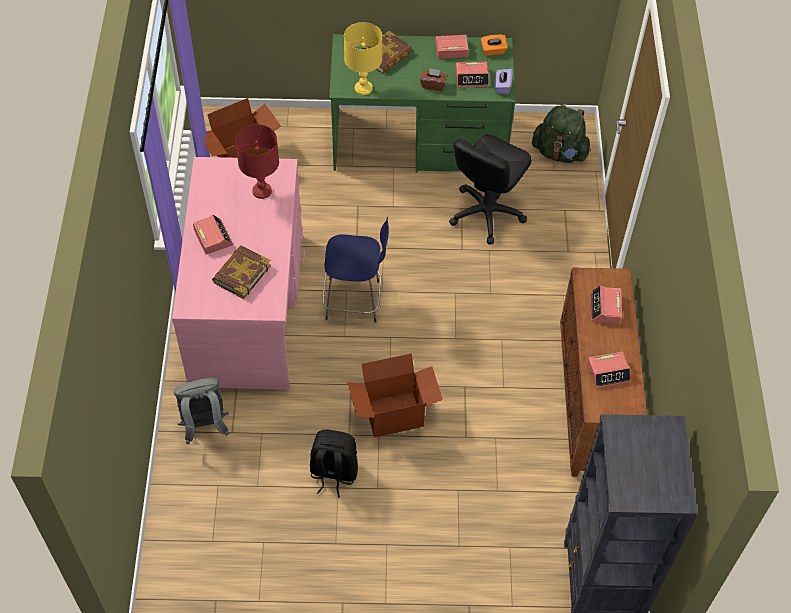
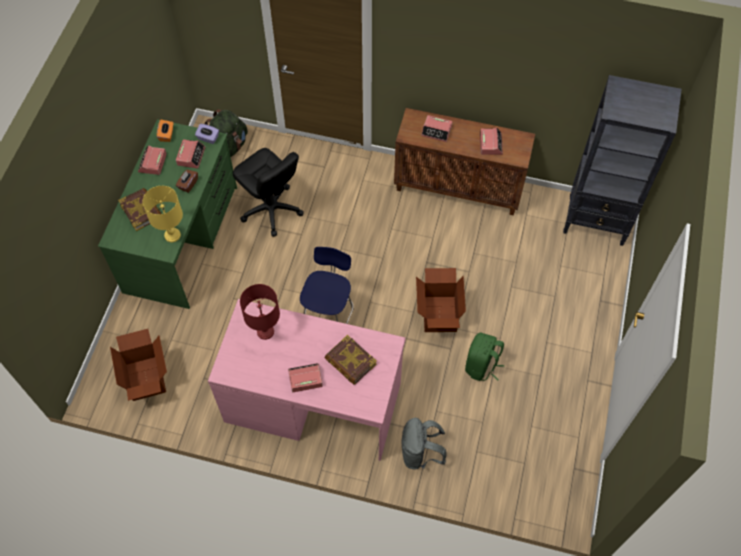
camera: 75 degrees left, 5 degrees up
(333, 473) = (481, 366): black backpack -> green backpack

